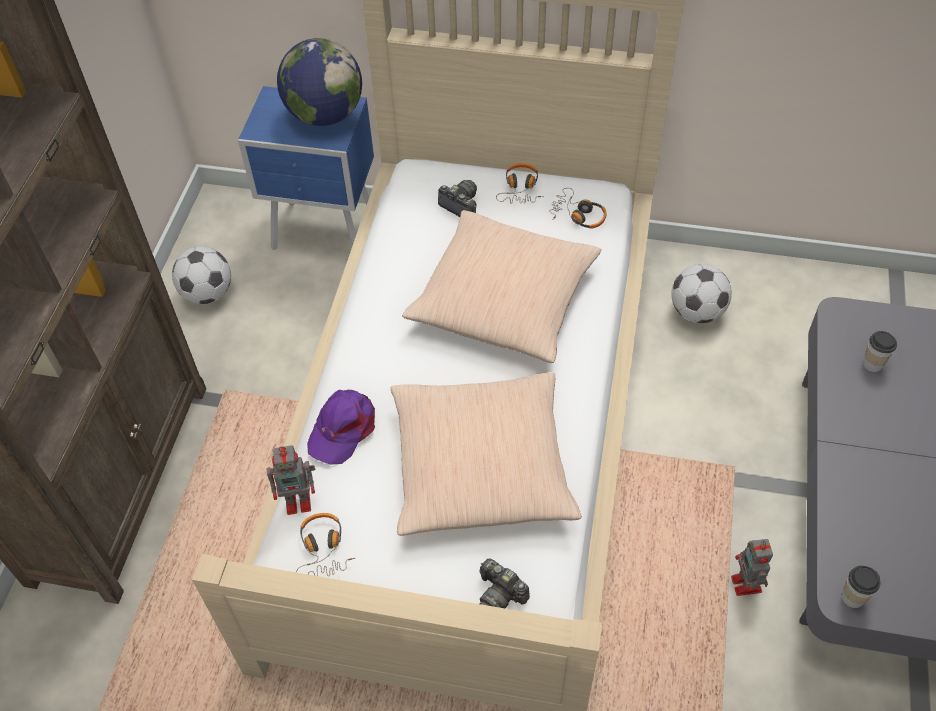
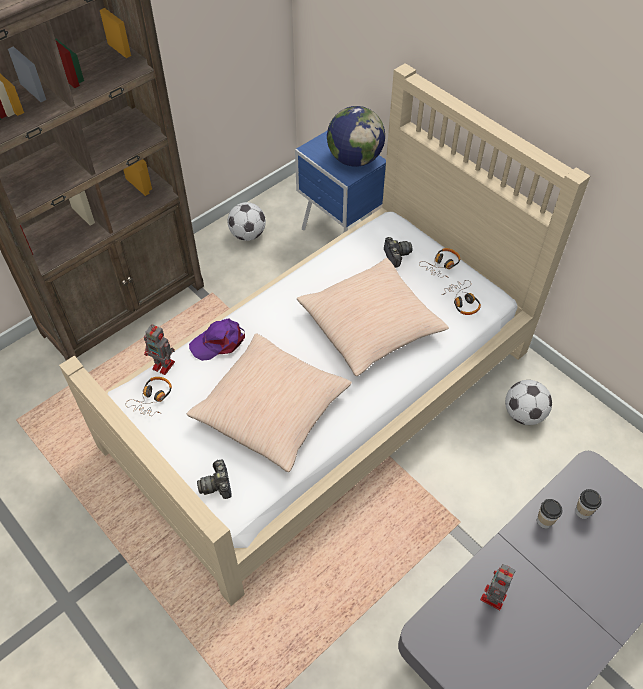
camera: 35 degrees right, 0 degrees up
(746, 585) = (403, 595): toy robot -> toy robot (492, 598)
(853, 597) = (428, 638): cup -> cup (544, 521)

